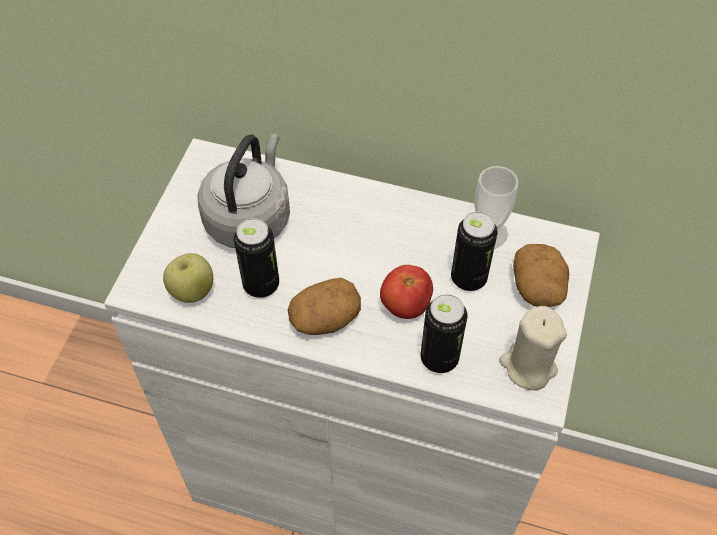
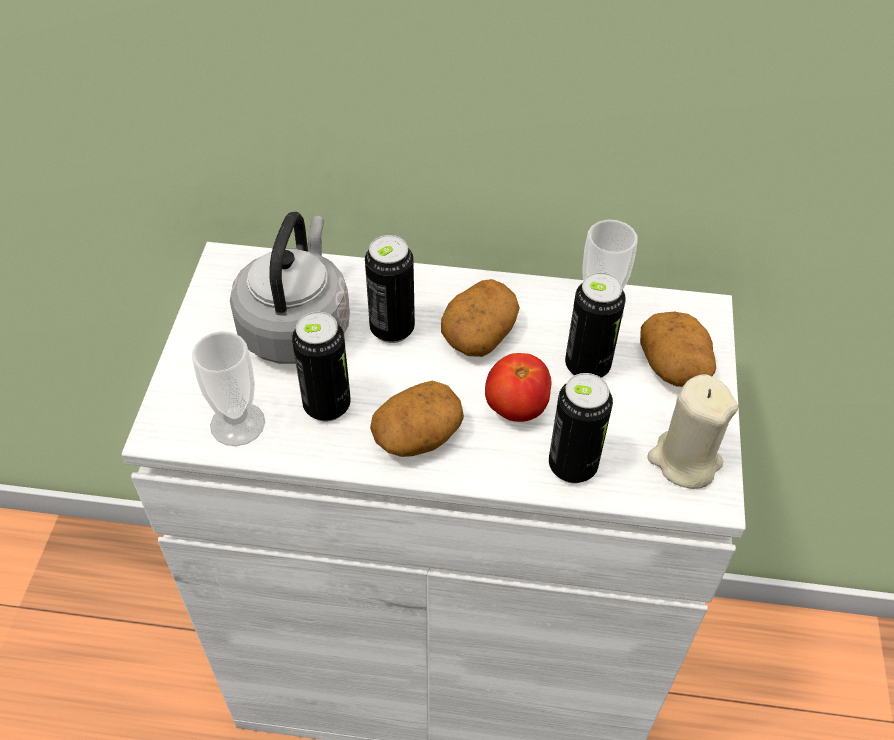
camera: 10 degrees left, 5 degrees down
(192, 291) = (237, 424): apple -> cup
(322, 228) = (392, 329): none -> can
(389, 240) = (479, 333): none -> potato

